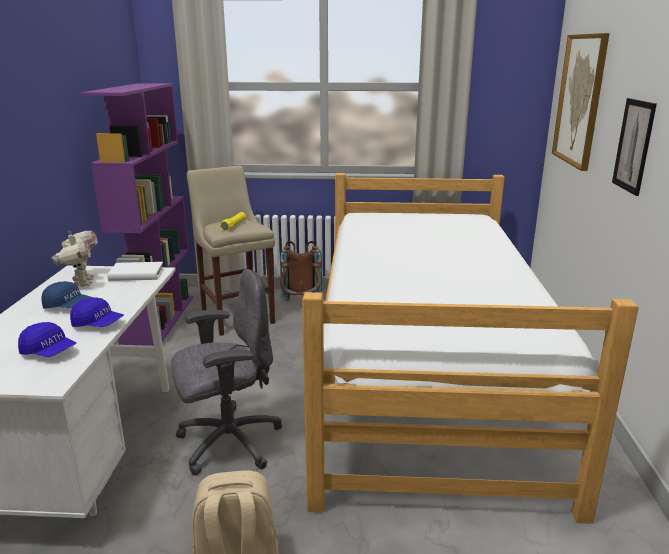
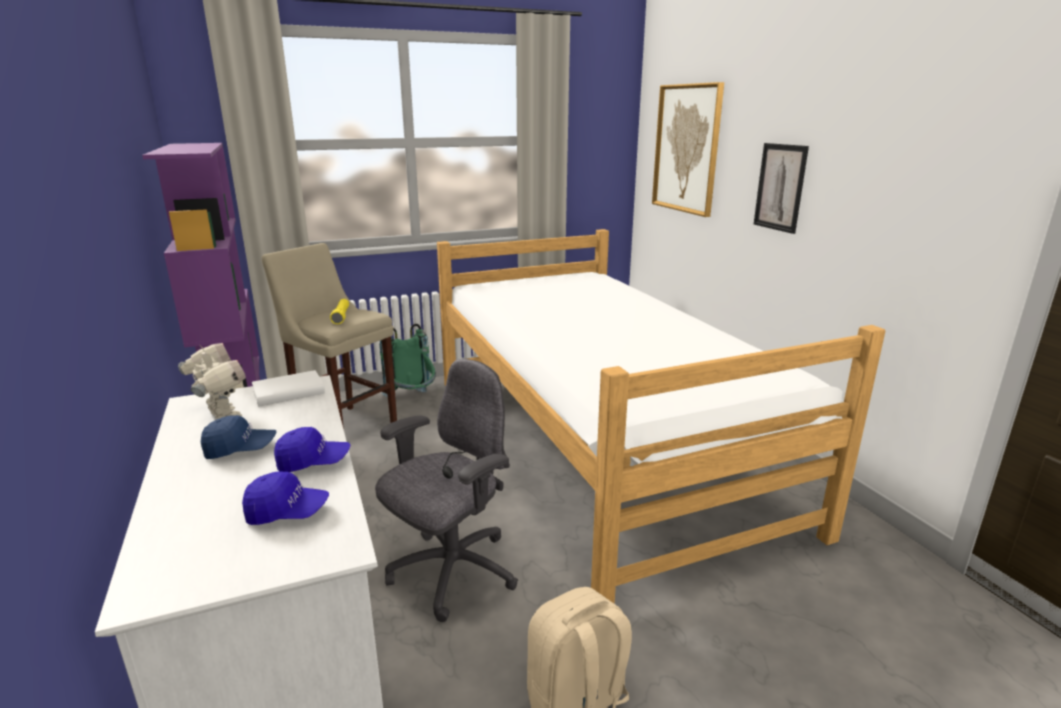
camera: 25 degrees left, 0 degrees up
(301, 306) = (412, 401): brown backpack -> green backpack

